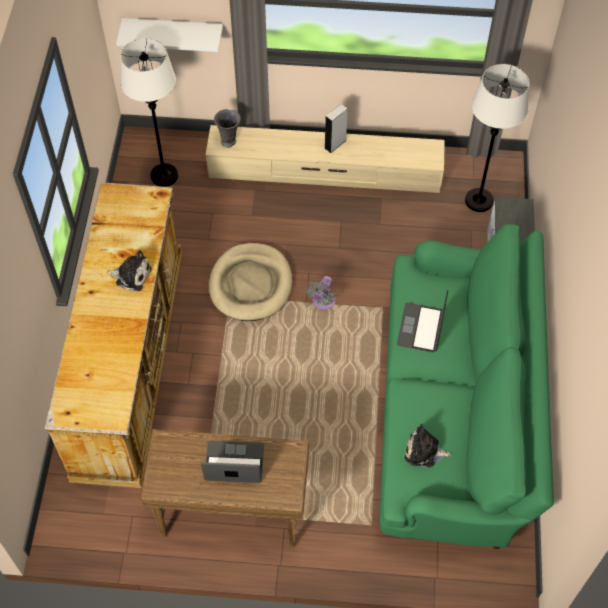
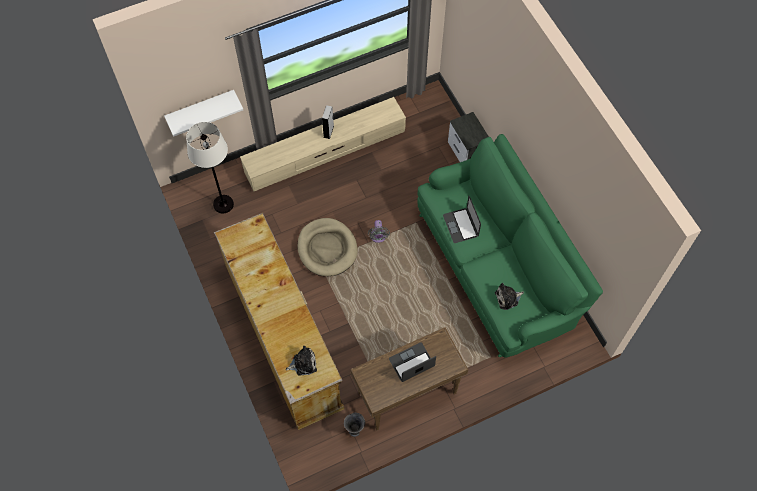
camera: 30 degrees left, 5 degrees up
(131, 275) = (277, 282): plush toy -> plush toy (303, 363)
(229, 142) = (260, 162): grey vase -> grey vase (355, 430)
(479, 201) = (431, 125): white floor lamp -> none

